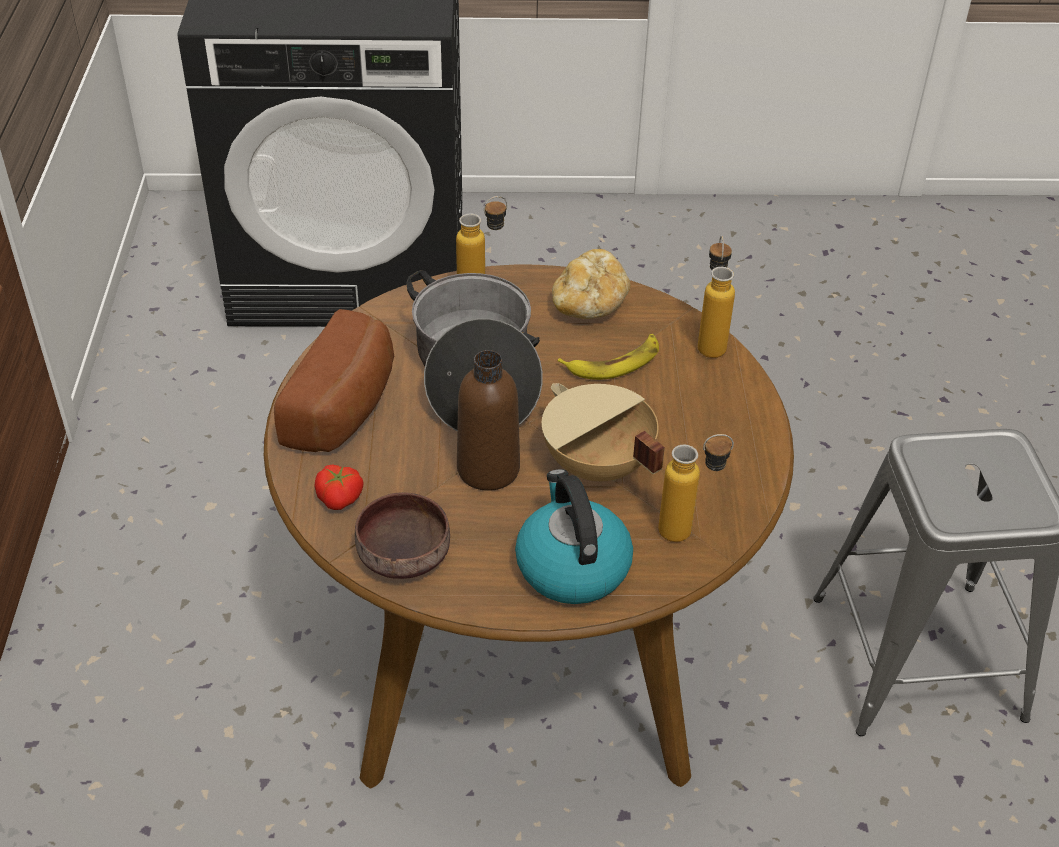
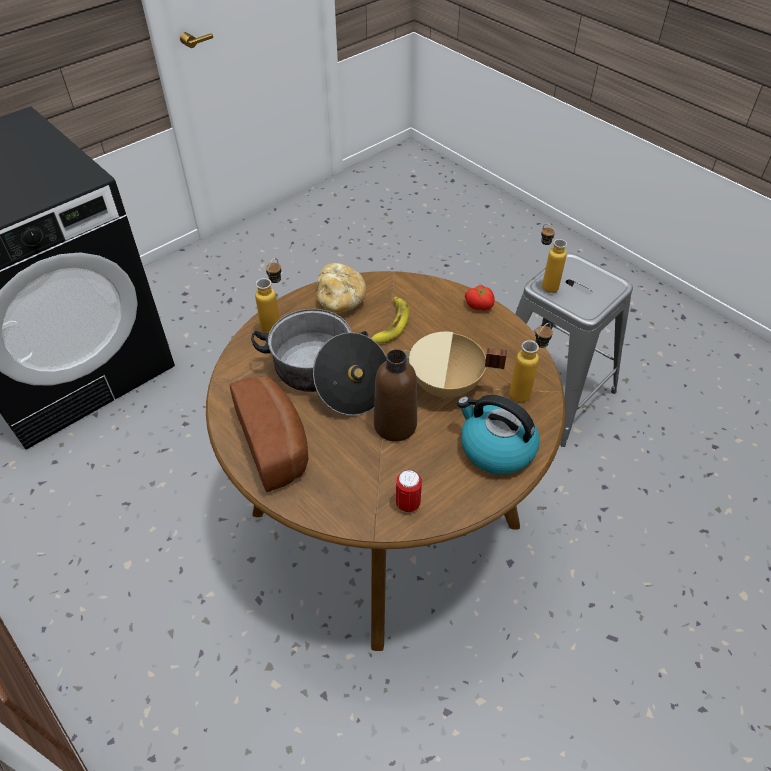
camera: 40 degrees left, 5 degrees up
(340, 497) = (335, 498): tomato -> tomato (479, 304)
(405, 553) = (408, 504): brown bowl -> can
(710, 342) = (422, 285): bottle -> bottle (544, 284)

